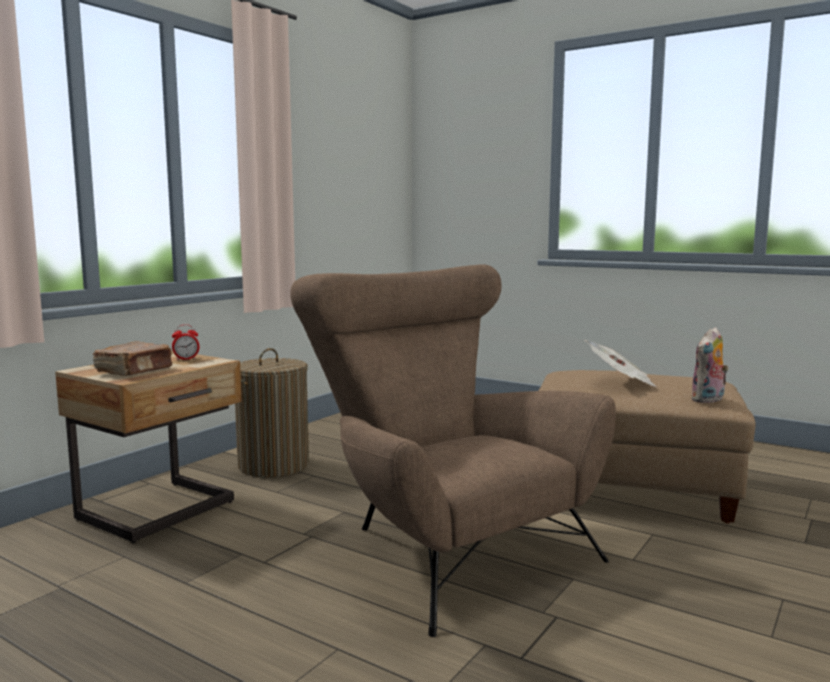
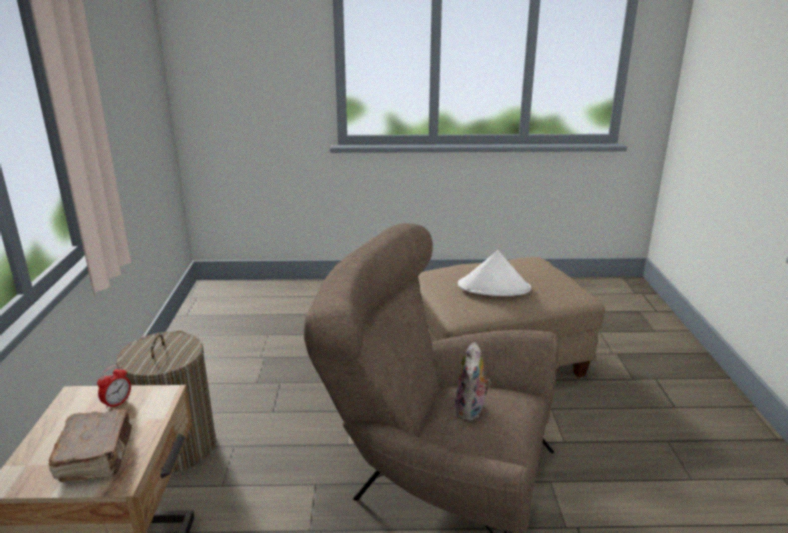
camera: 35 degrees left, 15 degrees up
(620, 382) = (494, 287): newspaper -> white hat
(708, 400) = (567, 293): plush toy -> plush toy (471, 411)

